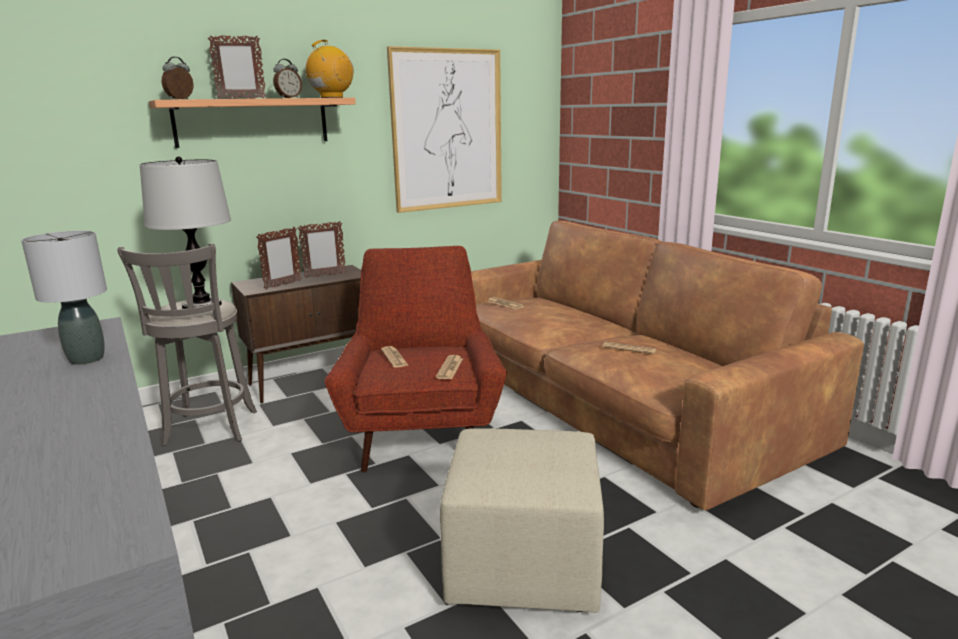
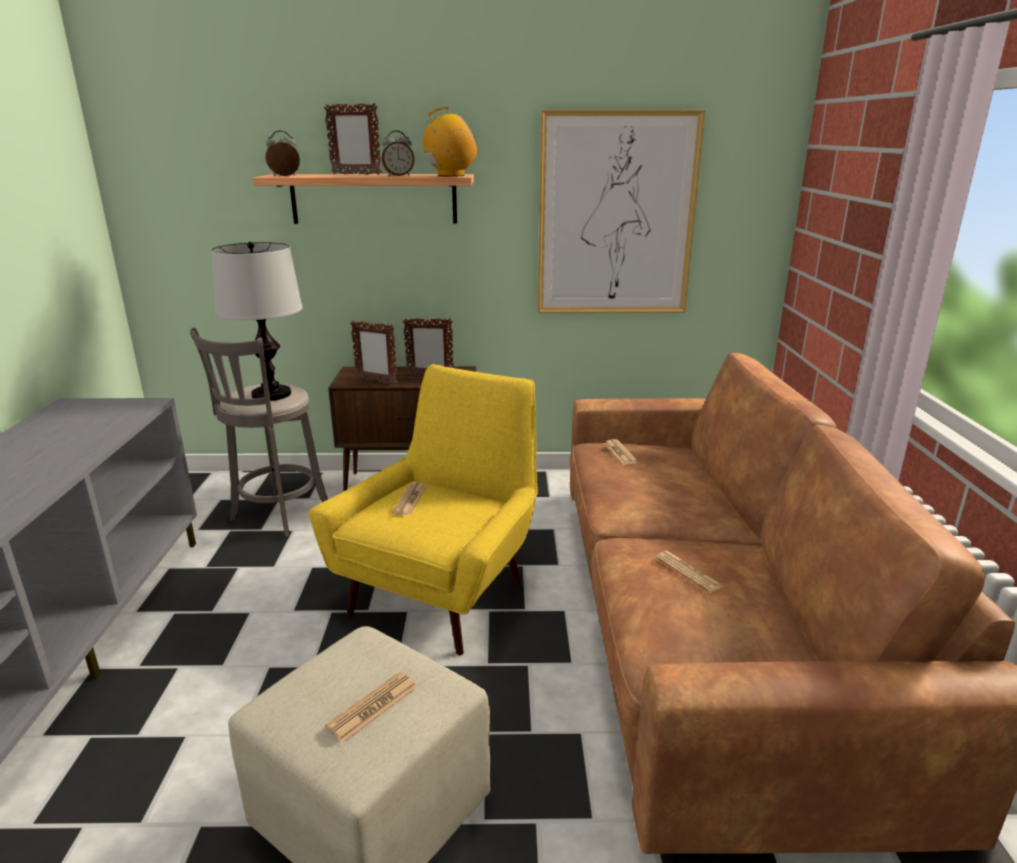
camera: 30 degrees right, 5 degrees up
(87, 359) = (80, 445): grey table lamp -> none
(283, 285) = (376, 381): picture frame -> picture frame turned 45 degrees clockwise
(422, 435) = (443, 591): red armchair -> yellow armchair
(450, 368) = (444, 533): newspaper -> newspaper (373, 707)

